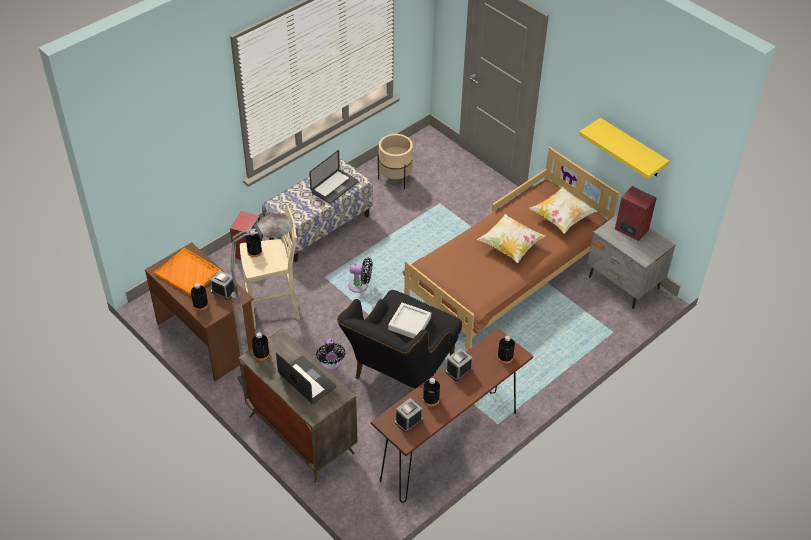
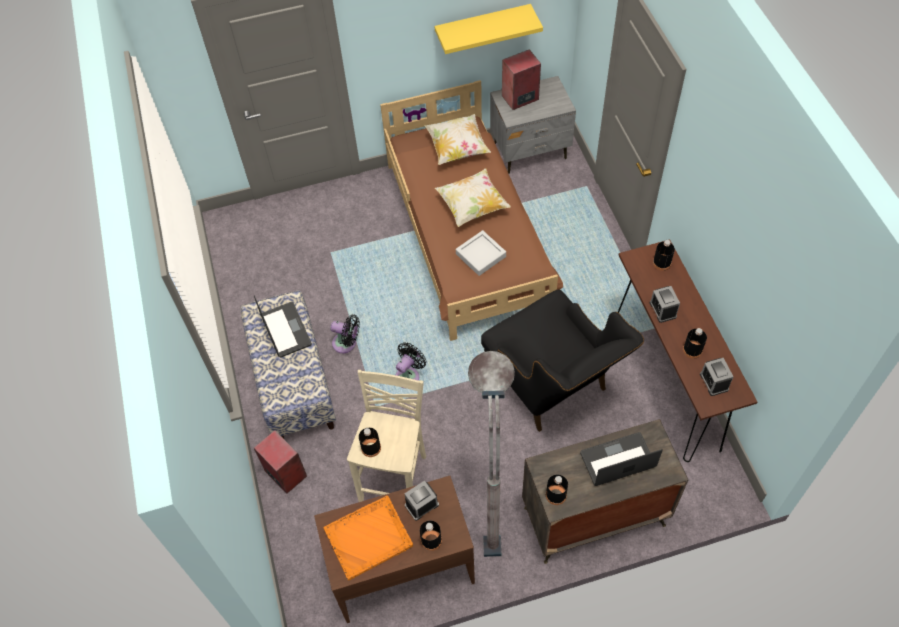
camera: 60 degrees left, 10 degrees up
(330, 364) = (507, 449): black fan -> black fan (346, 343)
(395, 178) = (265, 278): beige planter -> none
(409, 323) = (547, 335): grey tray -> grey tray (480, 255)

